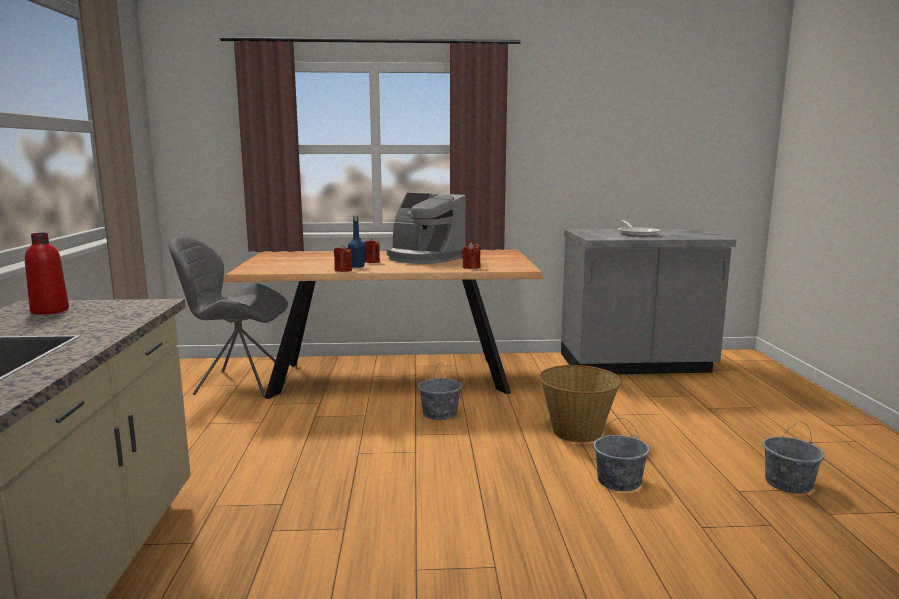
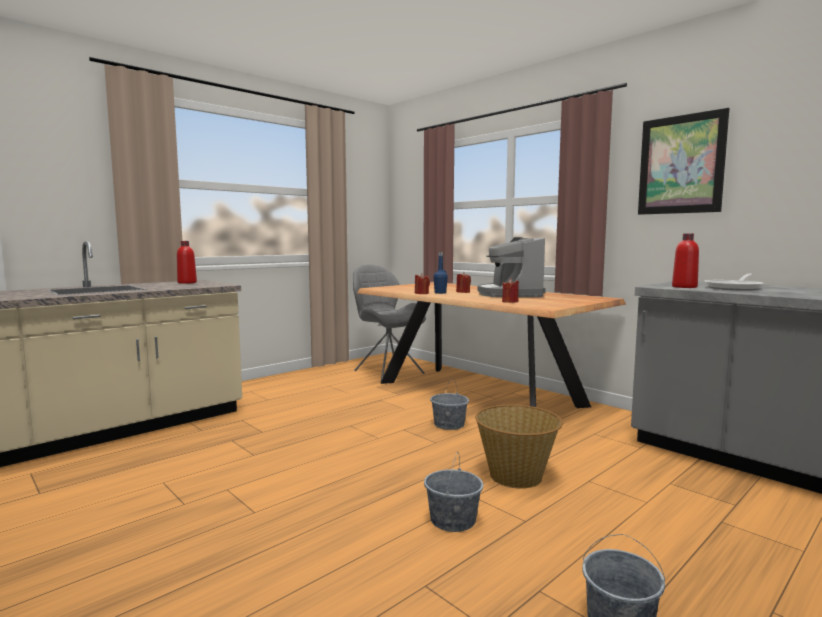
camera: 50 degrees right, 5 degrees down
(562, 125) = (681, 164): none -> picture
(613, 236) = (684, 287): none -> red bottle

